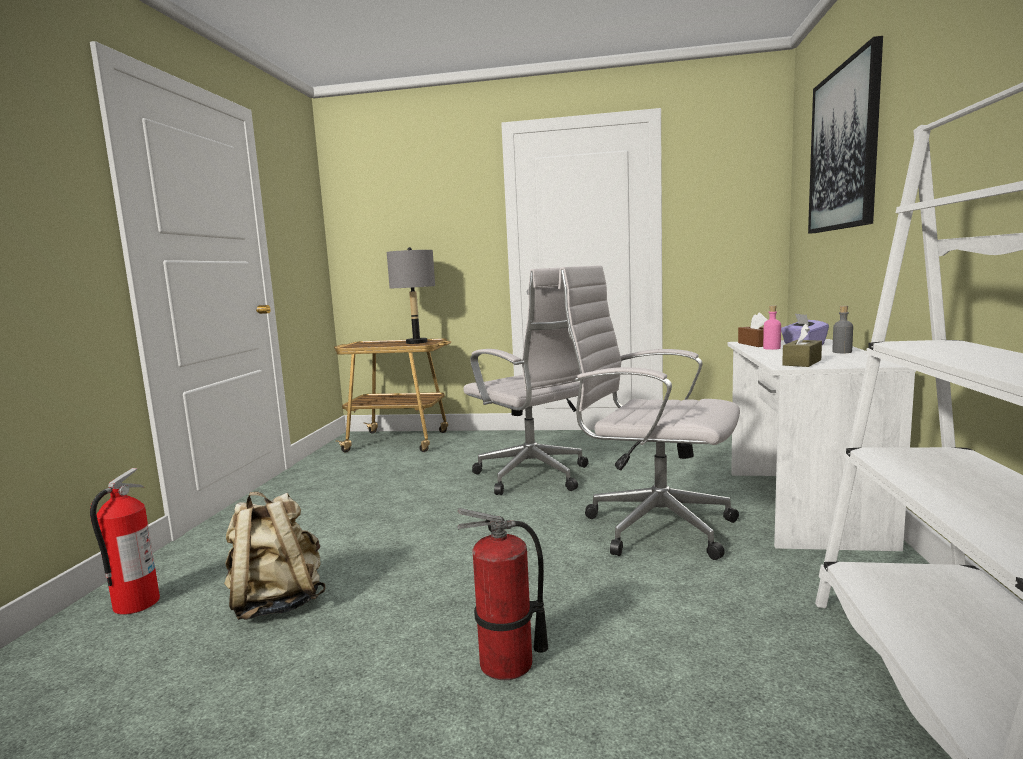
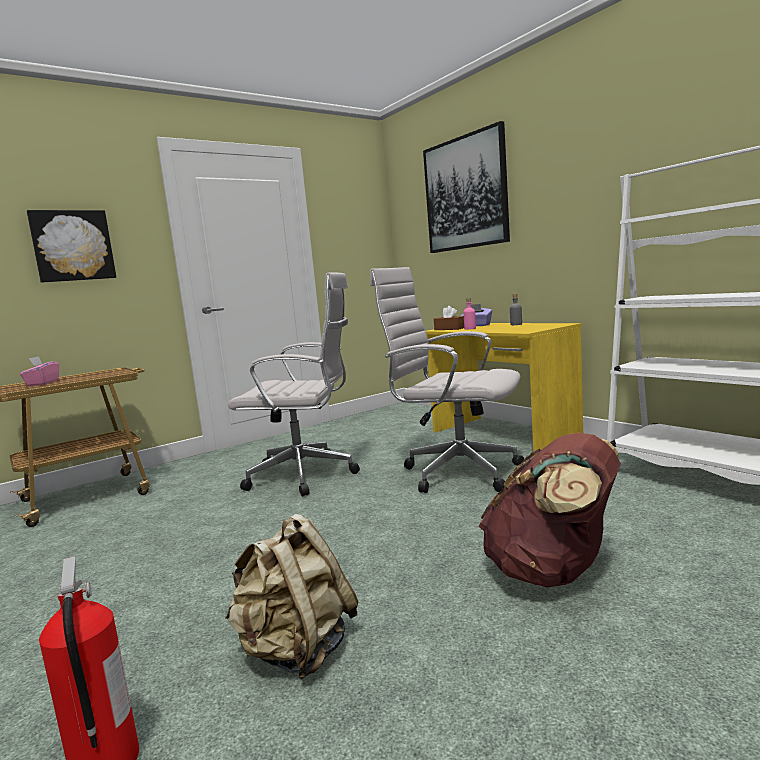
camera: 45 degrees left, 0 degrees up
(377, 343) = (42, 383): none -> pink tissue box
(417, 342) = (99, 374): grey table lamp -> none
(423, 230) = (72, 246): none -> picture
(507, 664) = (552, 572): fire extinguisher -> brown backpack
(652, 527) = (455, 472): white office chair -> white office chair turned 45 degrees clockwise
(800, 506) = (503, 435): white desk -> yellow desk
(802, 362) = (524, 329): brown tissue box -> none

